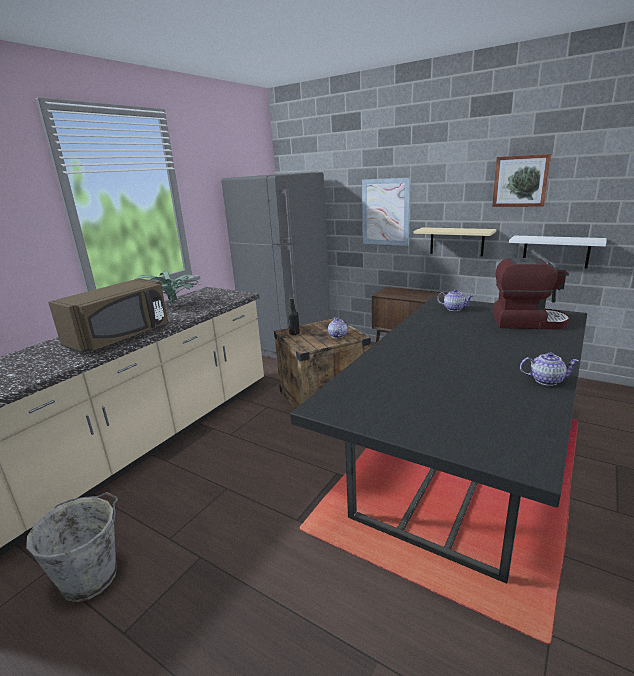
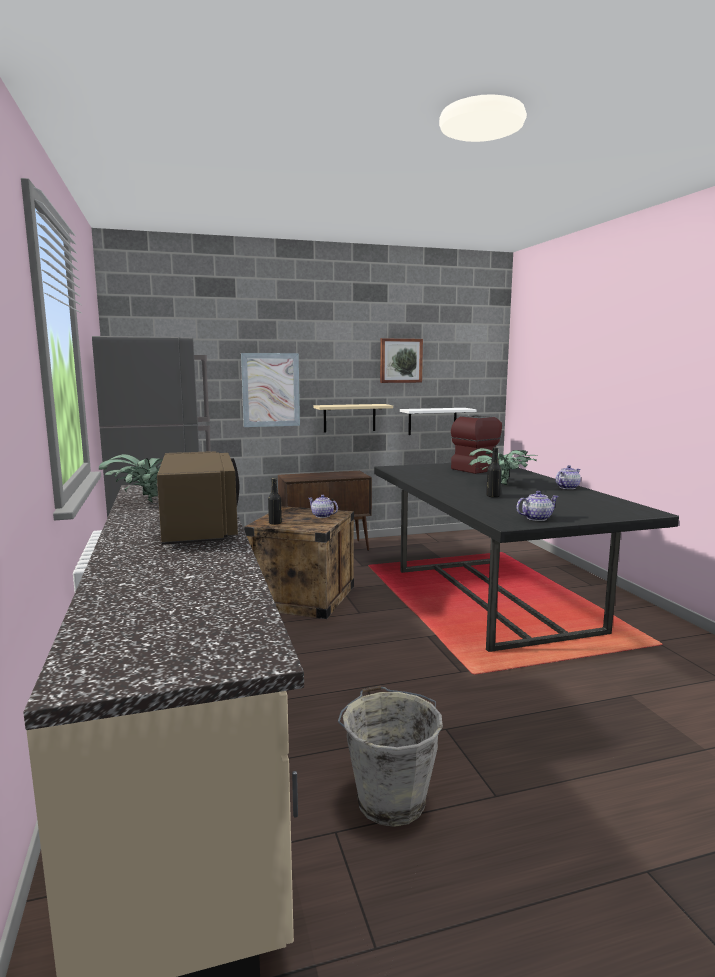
camera: 50 degrees left, 10 degrees down
(419, 365) = (493, 496): none -> black bottle
(454, 309) = (415, 470): teapot -> teapot (536, 518)
(479, 351) = (501, 484): none -> potted plant

